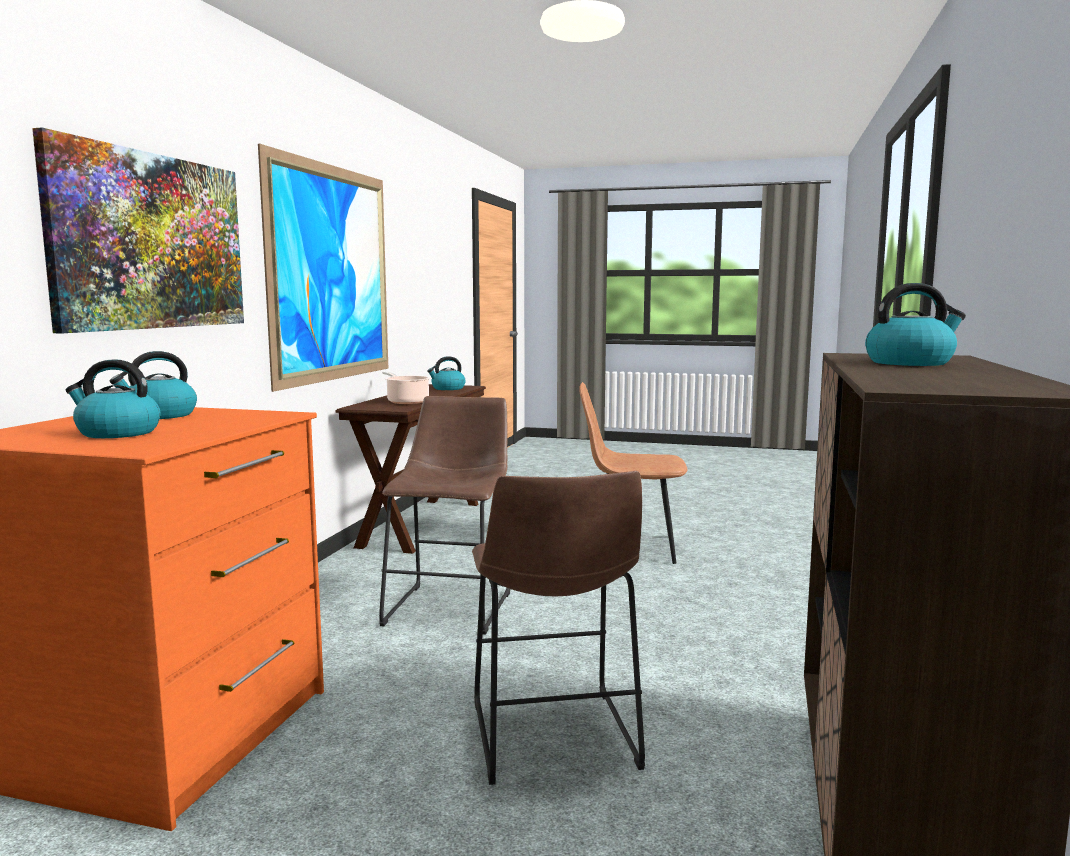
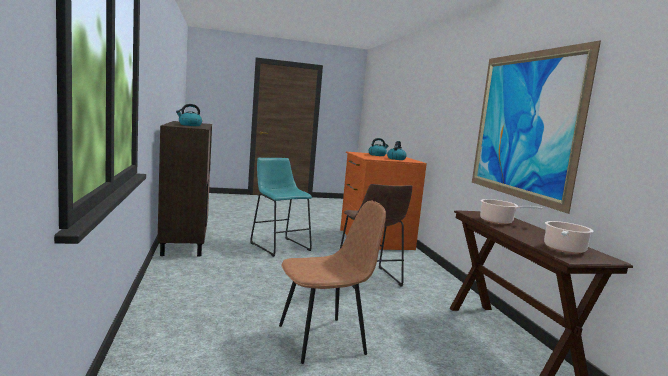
camera: 150 degrees right, 0 degrees up
(151, 242) = (445, 111): picture -> none
(447, 388) = (564, 249): kettle -> cooking pot
(553, 740) = (278, 246): brown stool -> turquoise stool

